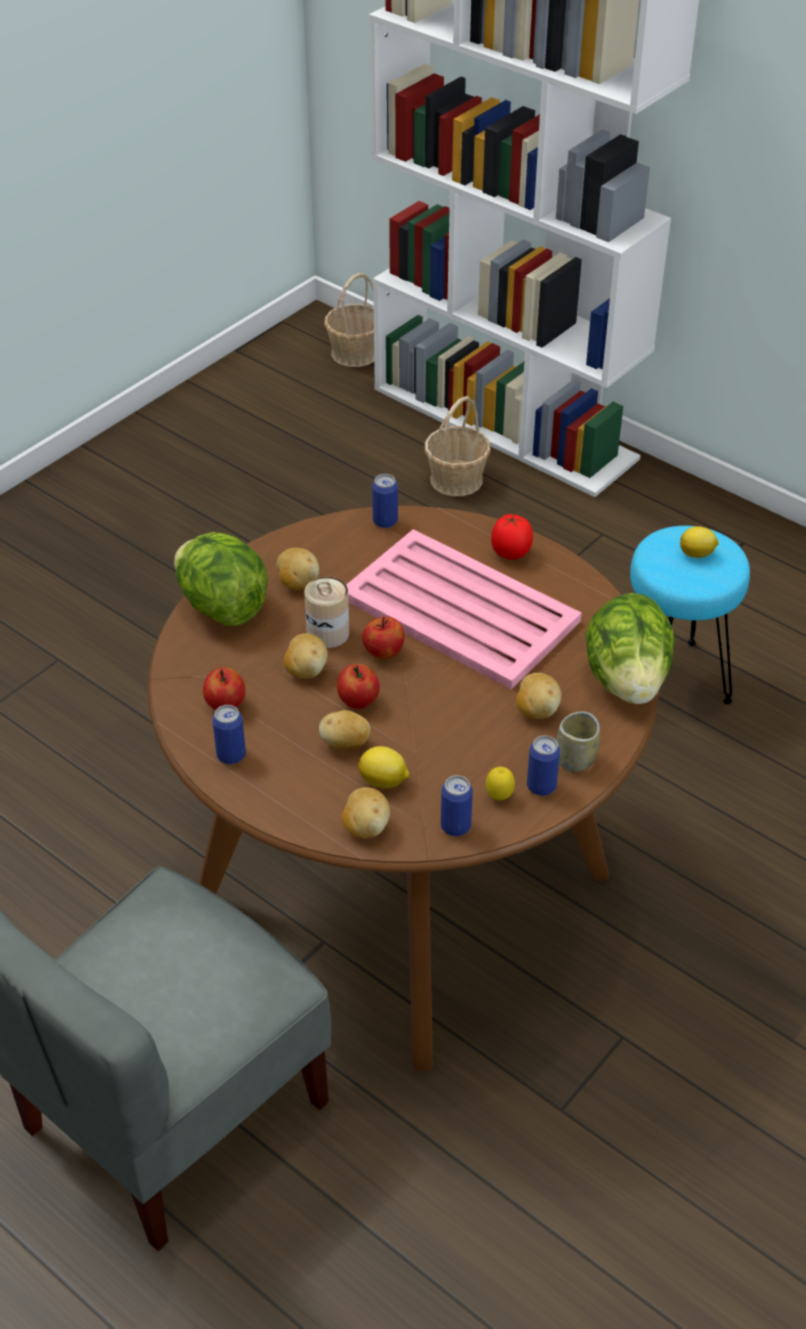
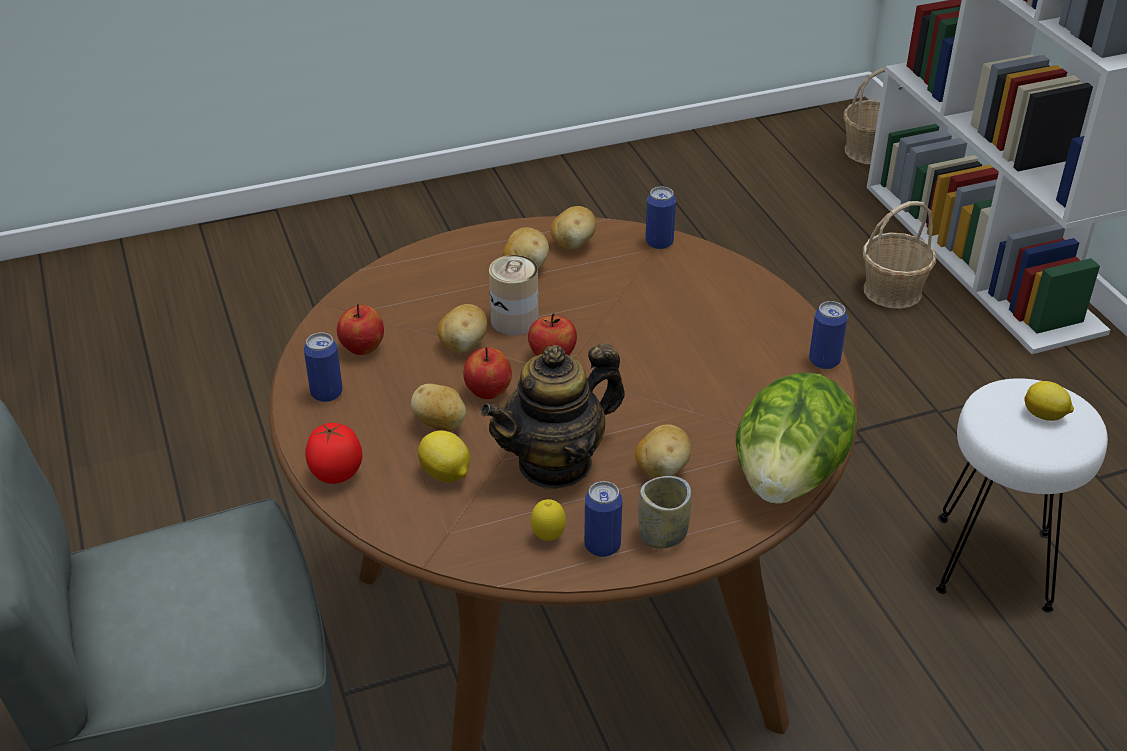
camera: 30 degrees right, 5 degrees down
(221, 606) = (437, 263): lettuce -> none
(365, 827) = (390, 509): potato -> potato (573, 244)
(455, 826) = (478, 547): can -> can (824, 361)
(457, 737) = (555, 463): none -> teapot
(458, 608) = (663, 344): pink tray -> none
(511, 554) = (764, 313): tomato -> tomato (336, 475)
(672, 681) = (996, 563): turquoise stool -> white stool

